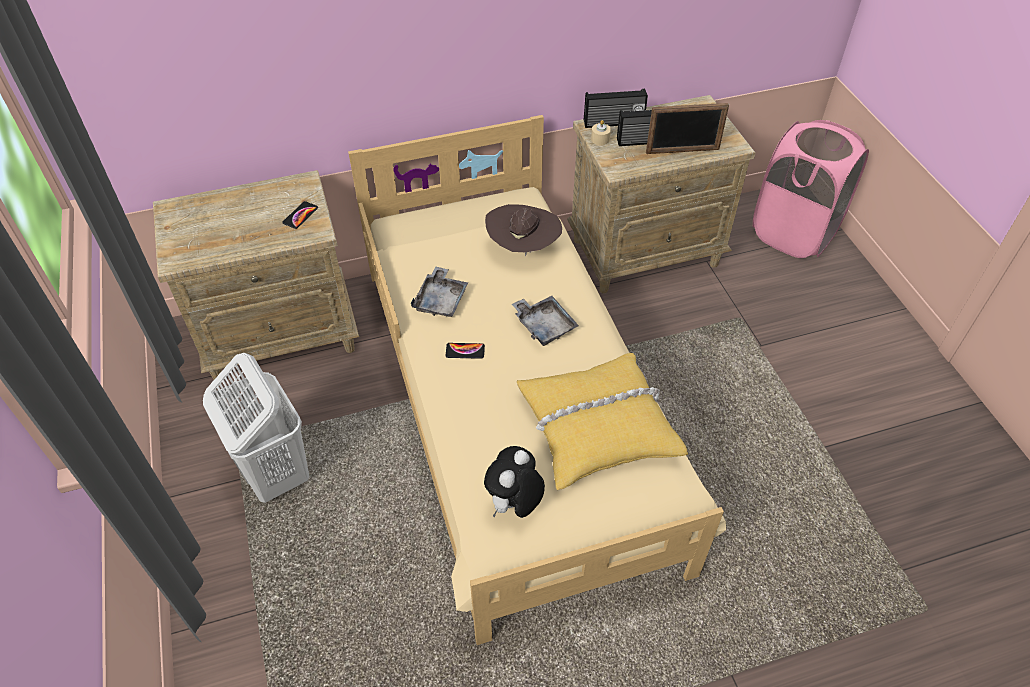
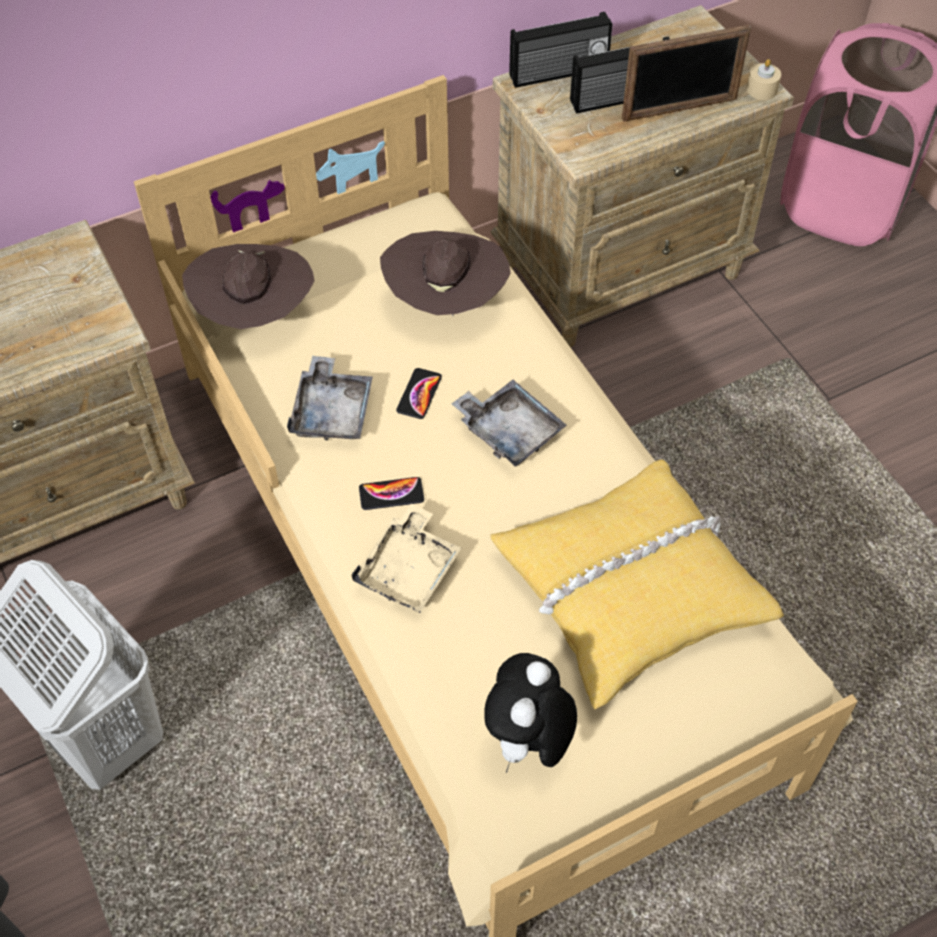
camera: 10 degrees left, 5 degrees up
(300, 215) = (76, 306): phone -> phone (419, 394)
(408, 241) = (255, 315): none -> brown hat
(465, 395) = (409, 569): none -> beige tray
(600, 139) = (544, 104): beige candle -> beige candle (762, 89)

